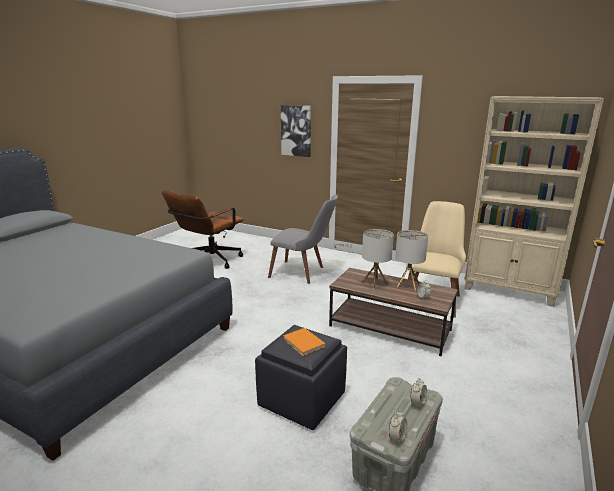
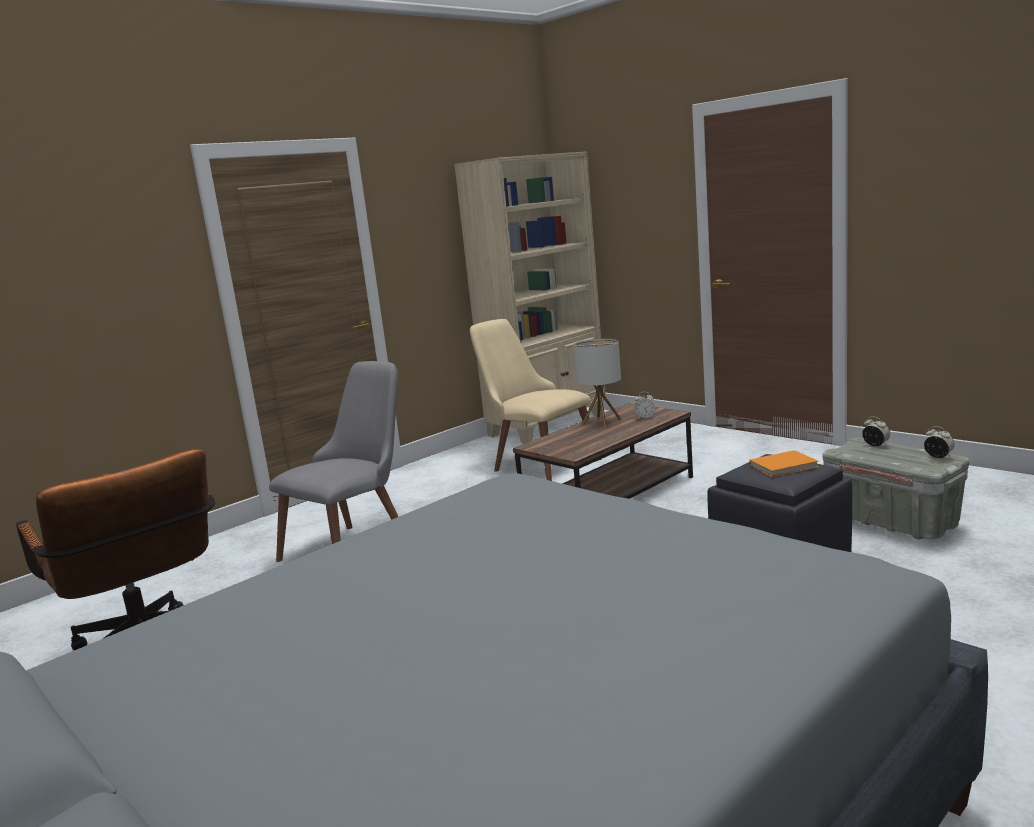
camera: 70 degrees left, 5 degrees down
(296, 130) = (124, 277): picture -> none
(374, 283) = (586, 437): table lamp -> none

